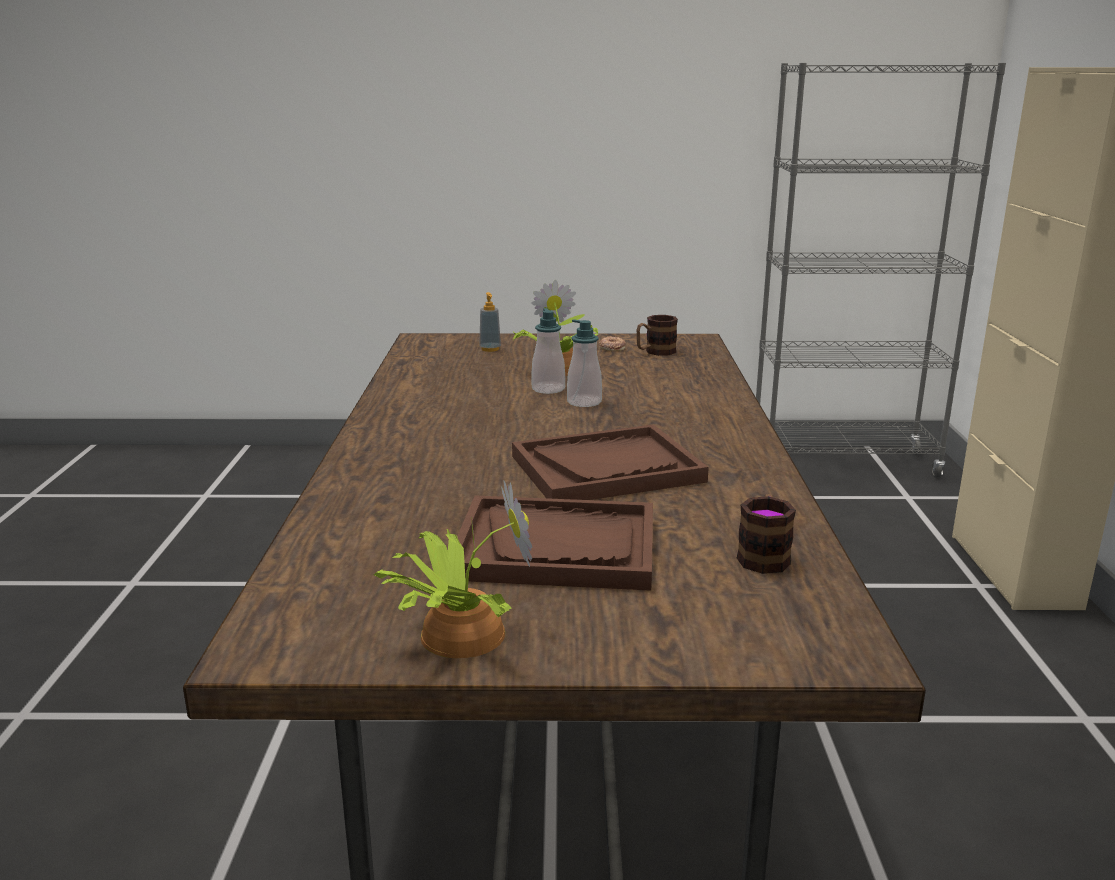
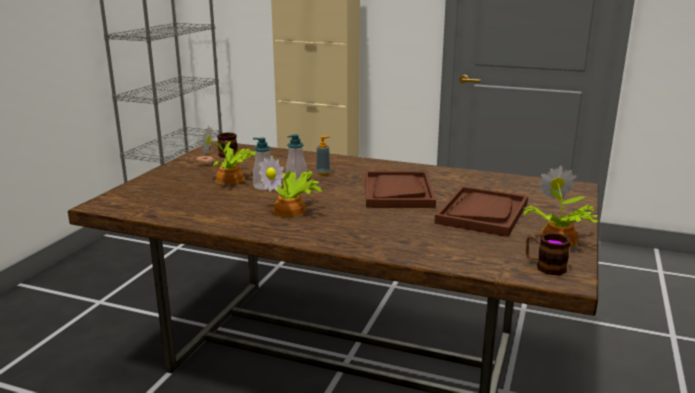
camera: 70 degrees left, 0 degrees up
(467, 417) = (292, 210): none -> potted plant
(490, 349) = (160, 189): soap dispenser -> soap dispenser (323, 173)
(763, 555) = (502, 183): mug -> mug (544, 266)

